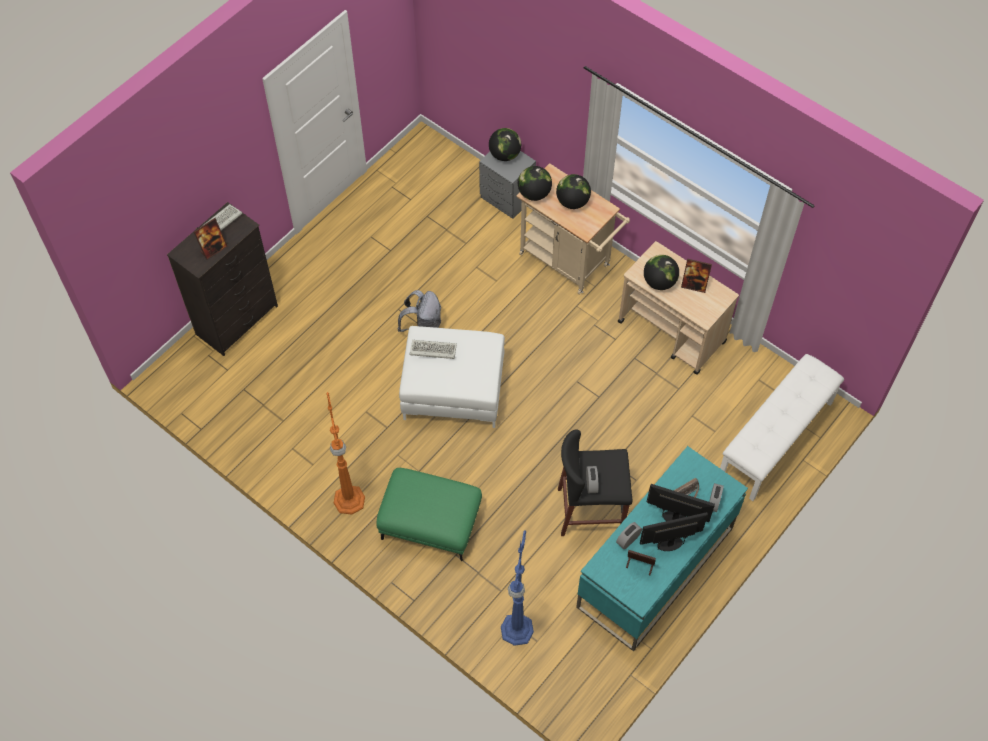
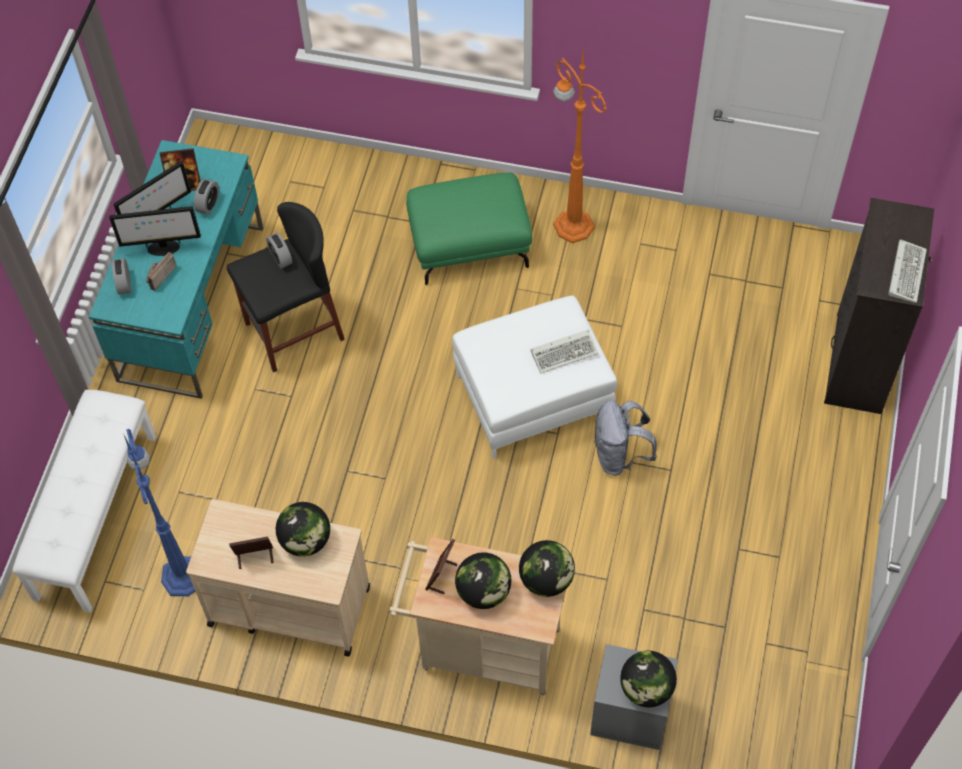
camera: 155 degrees right, 0 degrees up
(213, 249) = (884, 238): picture frame -> picture frame (441, 576)
(516, 631) = (316, 181): blue floor lamp -> blue floor lamp (183, 574)

